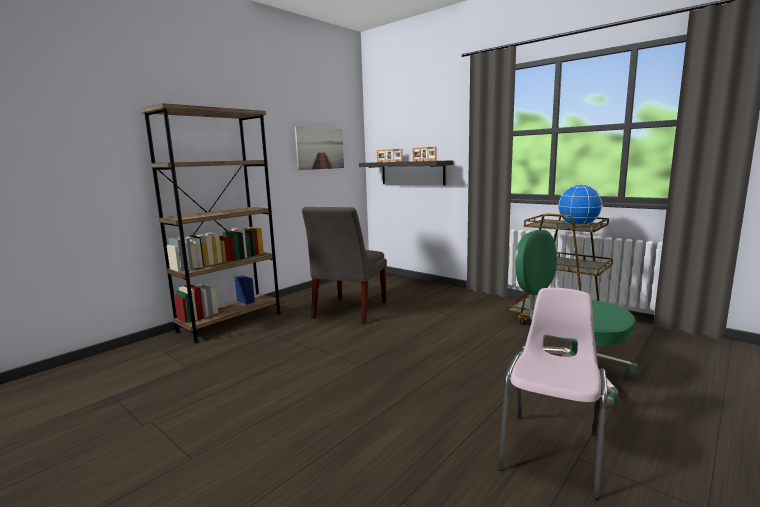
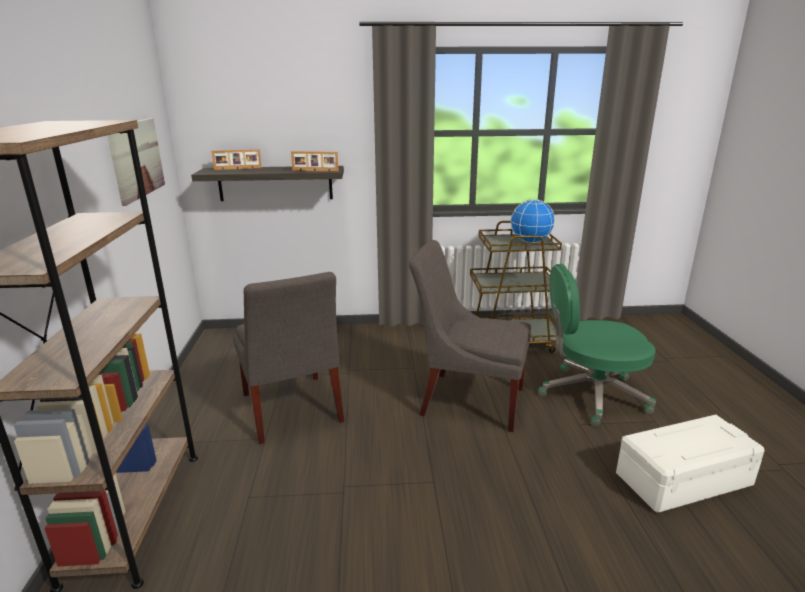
camera: 45 degrees left, 10 degrees up
(457, 340) = (467, 399): none -> grey chair
(552, 451) = (682, 478): pink chair -> white storage box

